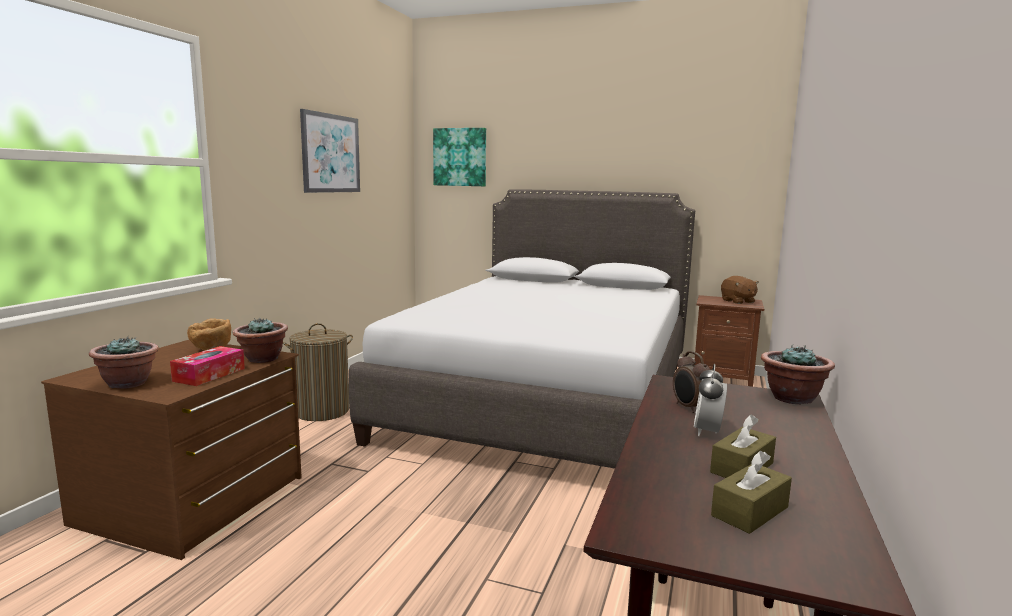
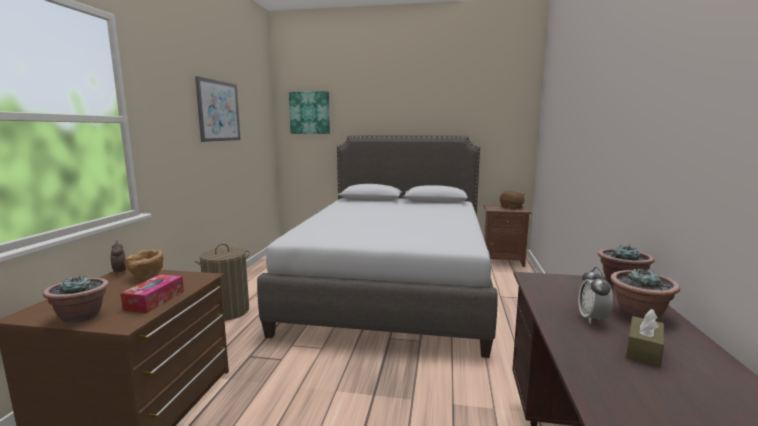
camera: 10 degrees left, 0 degrees up
(262, 359) = (195, 281): potted plant -> potted plant (639, 314)
(689, 408) = (562, 298): alarm clock -> alarm clock (119, 273)
(750, 511) = (686, 393): brown tissue box -> none

